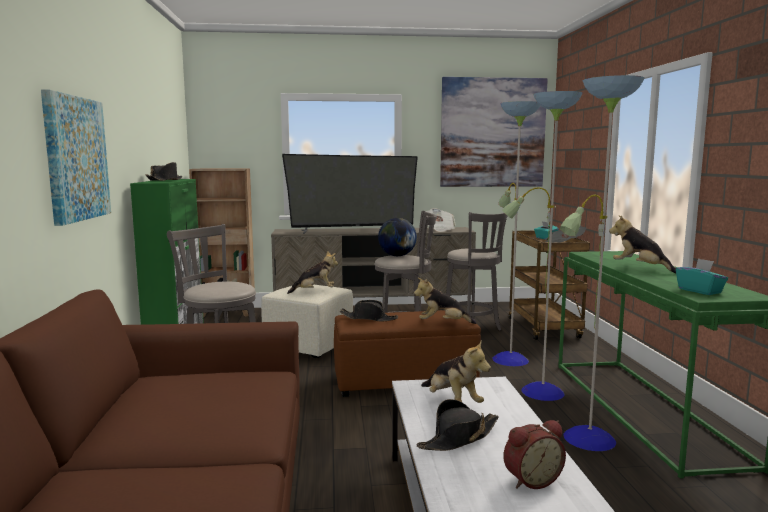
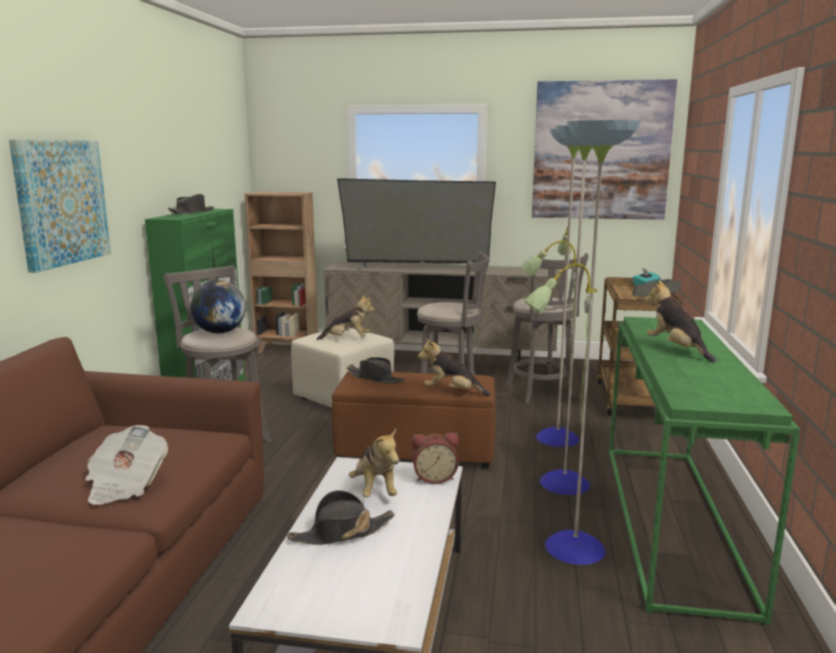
camera: 15 degrees right, 5 degrees up
(397, 256) = (445, 304): globe -> globe (220, 332)
(439, 229) = (520, 270): newspaper -> newspaper (125, 485)
(531, 480) = (370, 591): alarm clock -> alarm clock (434, 477)
(700, 291) = (700, 391): turquoise tissue box -> none

